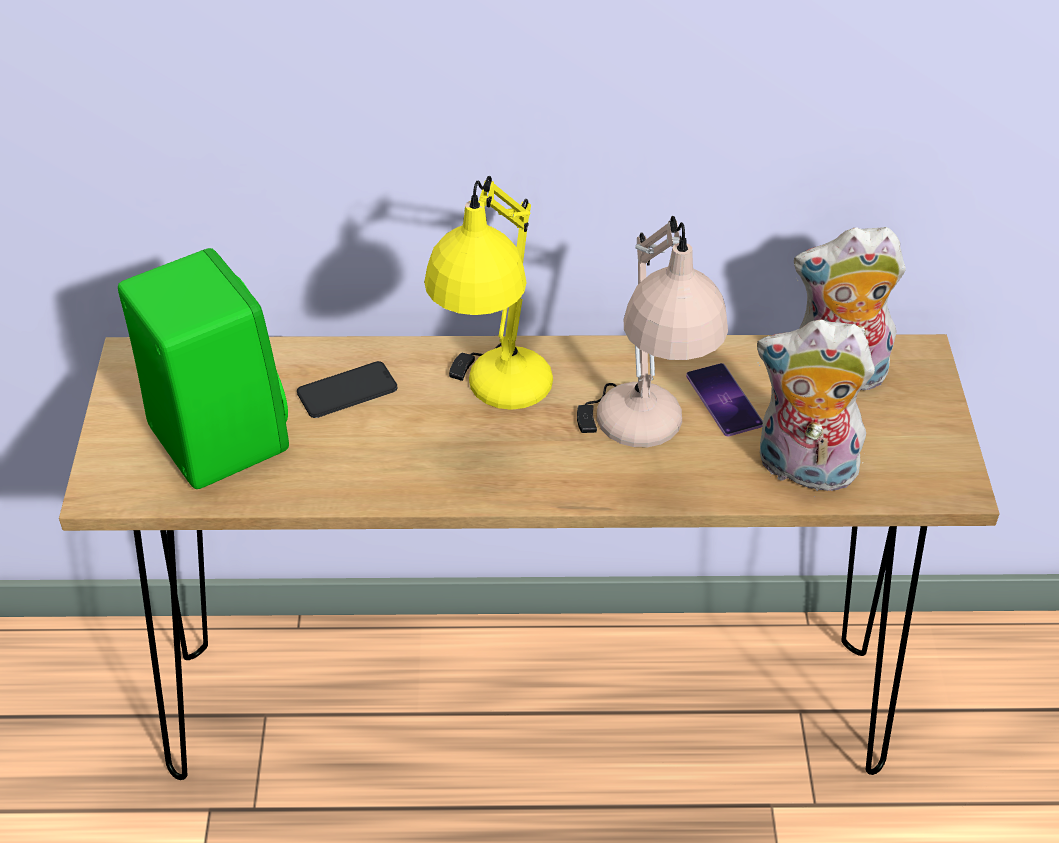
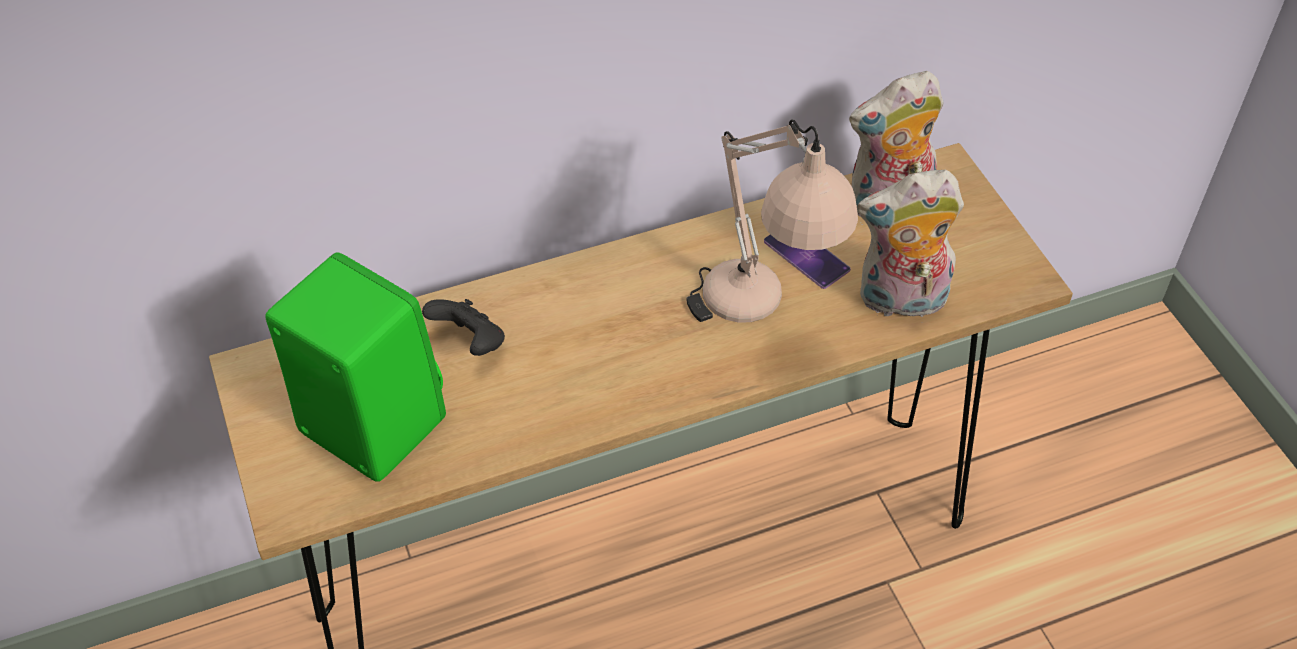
camera: 20 degrees left, 5 degrees up
(347, 391) = (470, 343): phone -> black game controller
(493, 410) = (612, 323): yellow table lamp -> none

